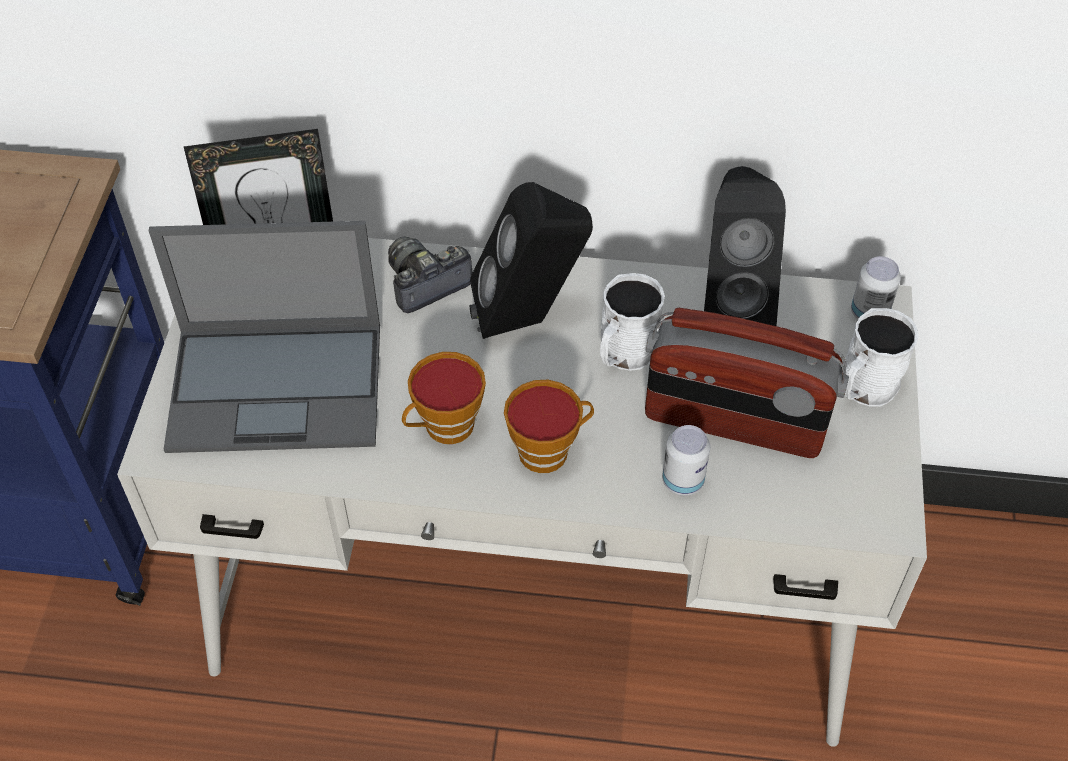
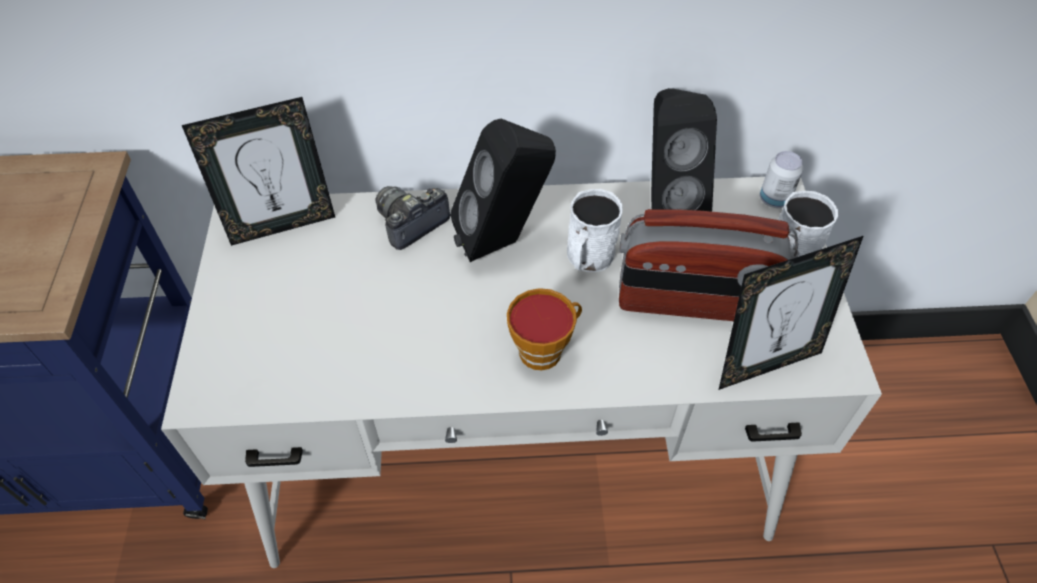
camera: 10 degrees left, 0 degrees up
(279, 386) = (299, 327): laptop -> none
(444, 428) = (451, 343): cup -> none
(682, 481) = (663, 359): can -> none
(800, 503) = (765, 363): none -> picture frame

